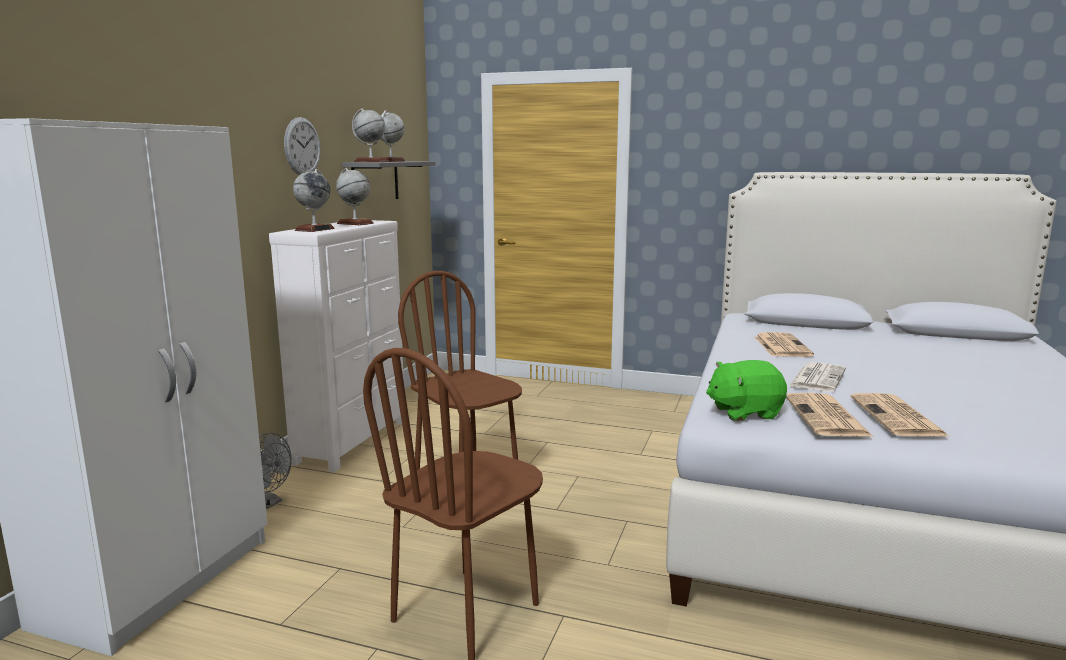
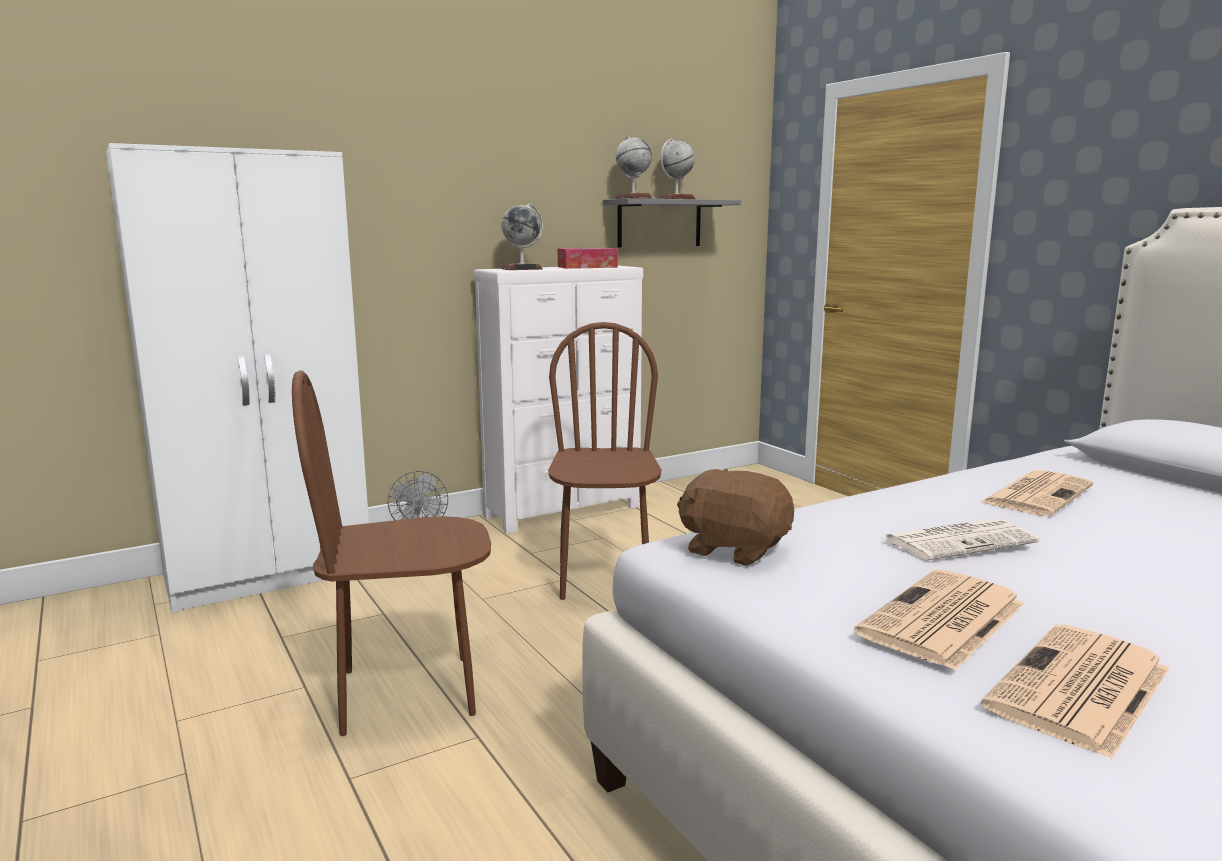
camera: 40 degrees right, 0 degrees up
(302, 146) = (538, 180): wall clock -> none
(355, 223) = (587, 267): globe -> tissue box
(744, 412) = (734, 549): green plush toy -> brown plush toy
(827, 417) = (821, 585): newspaper -> newspaper (1080, 690)

